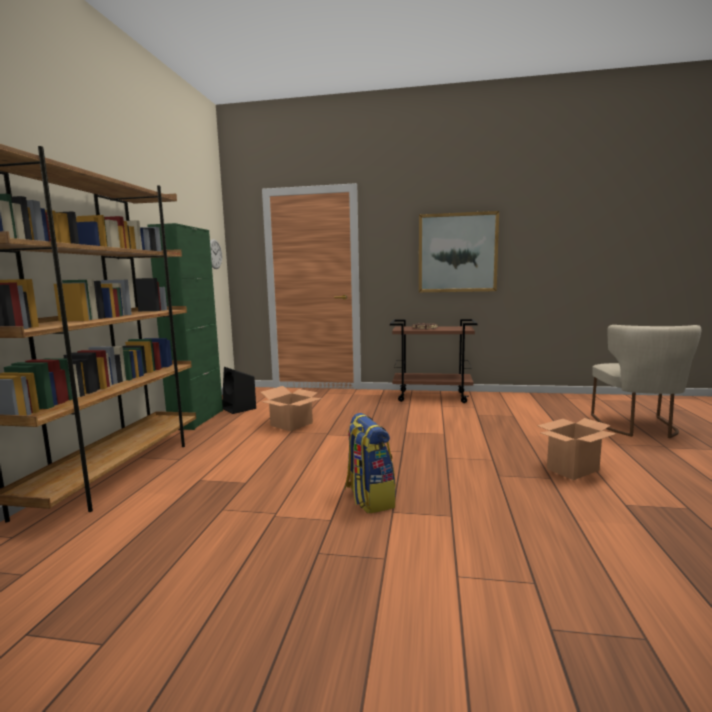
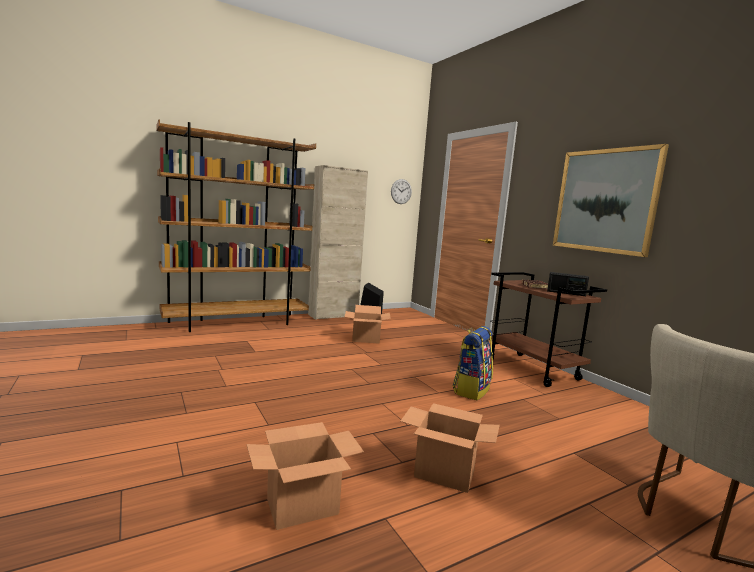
camera: 50 degrees right, 0 degrees up
(197, 419) = (333, 315): green cabinet -> beige cabinet
(368, 498) = (268, 390): backpack -> backpack (471, 390)
(452, 327) = (566, 293): none -> radio
(604, 531) = (303, 506): none -> cardboard box

